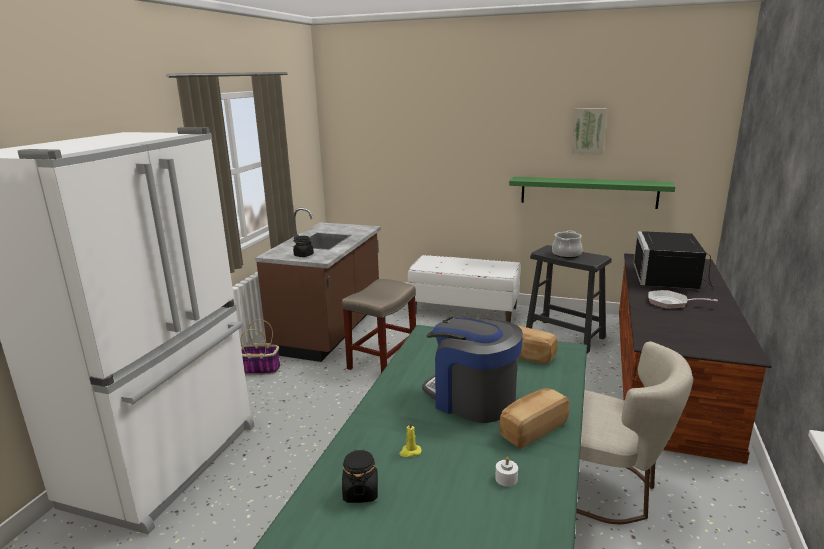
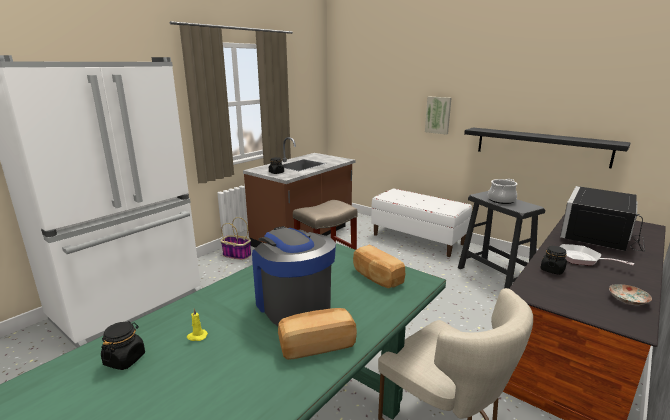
camera: 20 degrees right, 0 degrees up
(506, 478) = (247, 384): white candle -> none
(588, 131) = (546, 88): picture -> picture (438, 115)
(588, 192) = (541, 146): green shelf -> black shelf
(655, 318) = (552, 270): none -> black jar
(729, 334) = (627, 300): none -> plate

